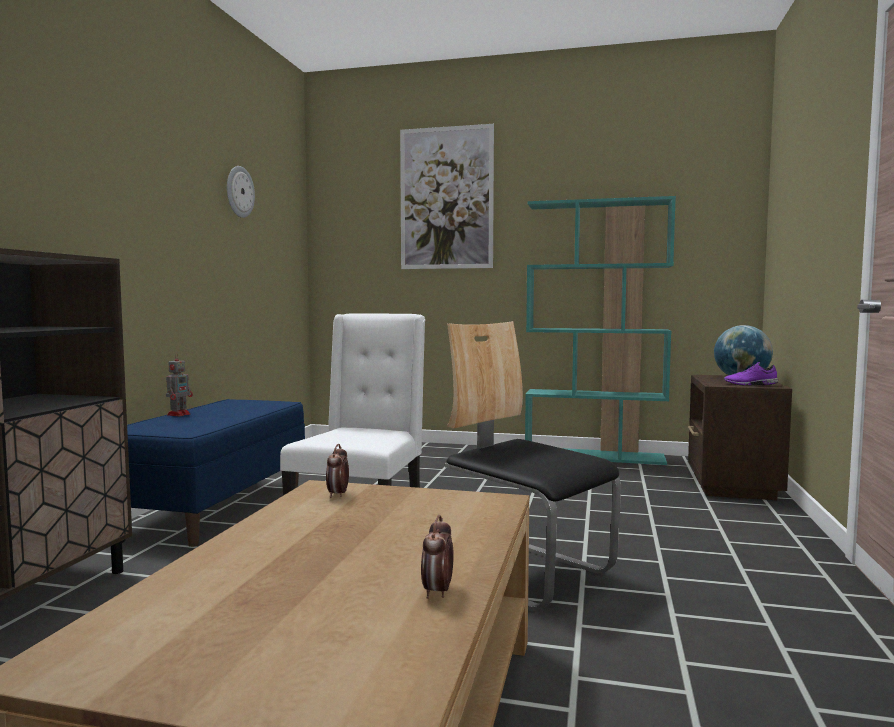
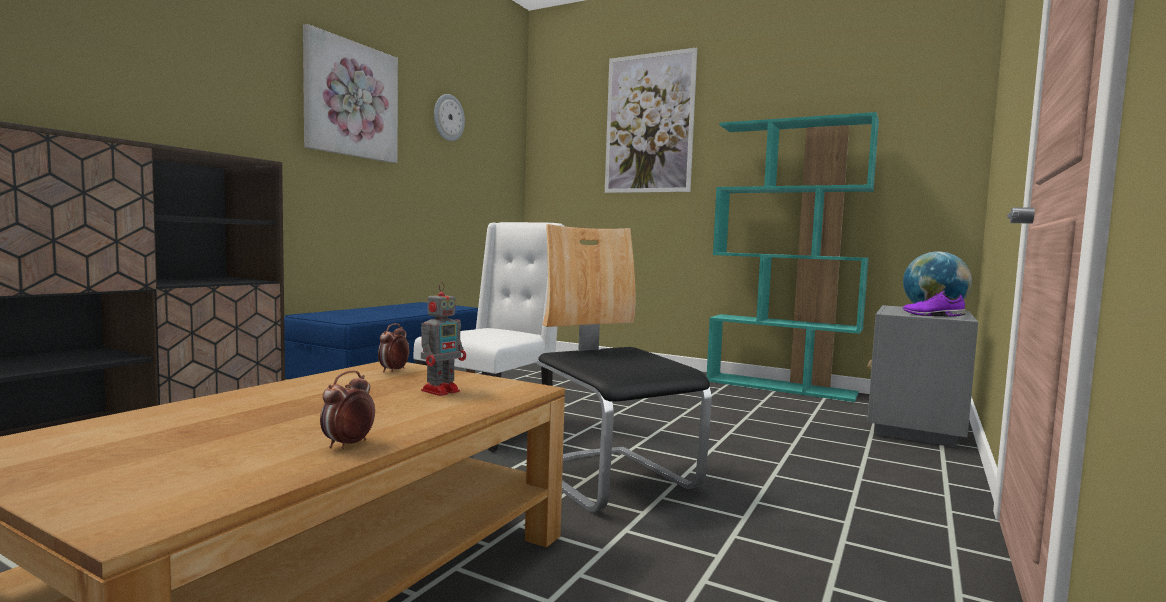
camera: 15 degrees right, 0 degrees up
(149, 176) = (350, 100): none -> picture
(179, 414) = (364, 309): toy robot -> toy robot (442, 390)
(731, 486) = (912, 428): brown nightstand -> grey nightstand

